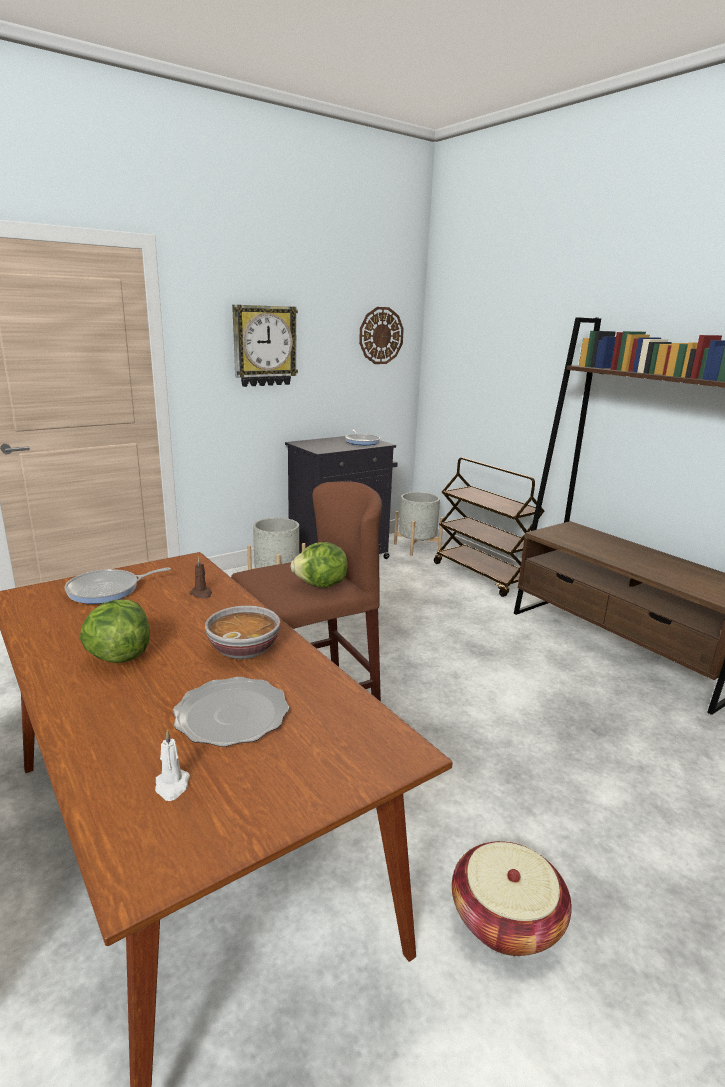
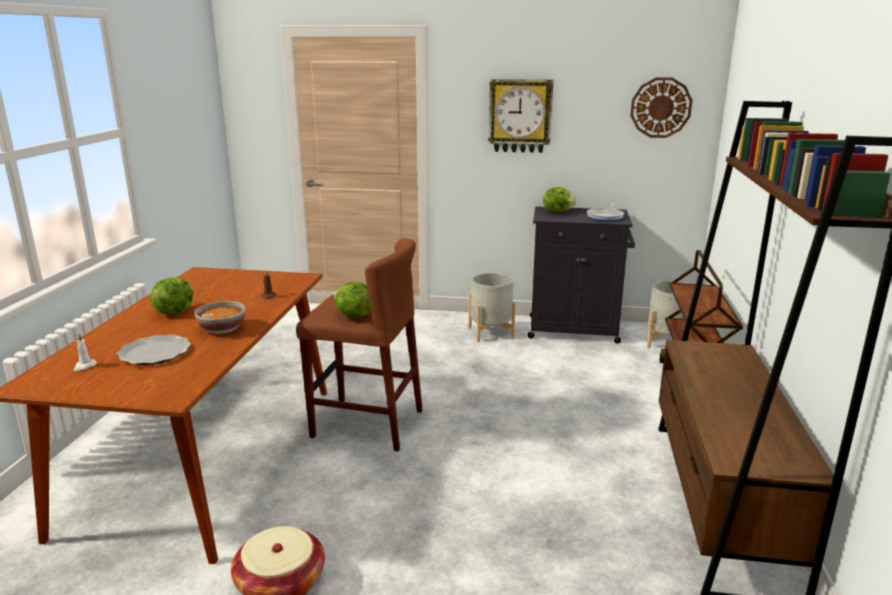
camera: 45 degrees right, 0 degrees up
(108, 590) = (235, 281): frying pan -> none
(317, 444) = (557, 212): none -> lettuce

